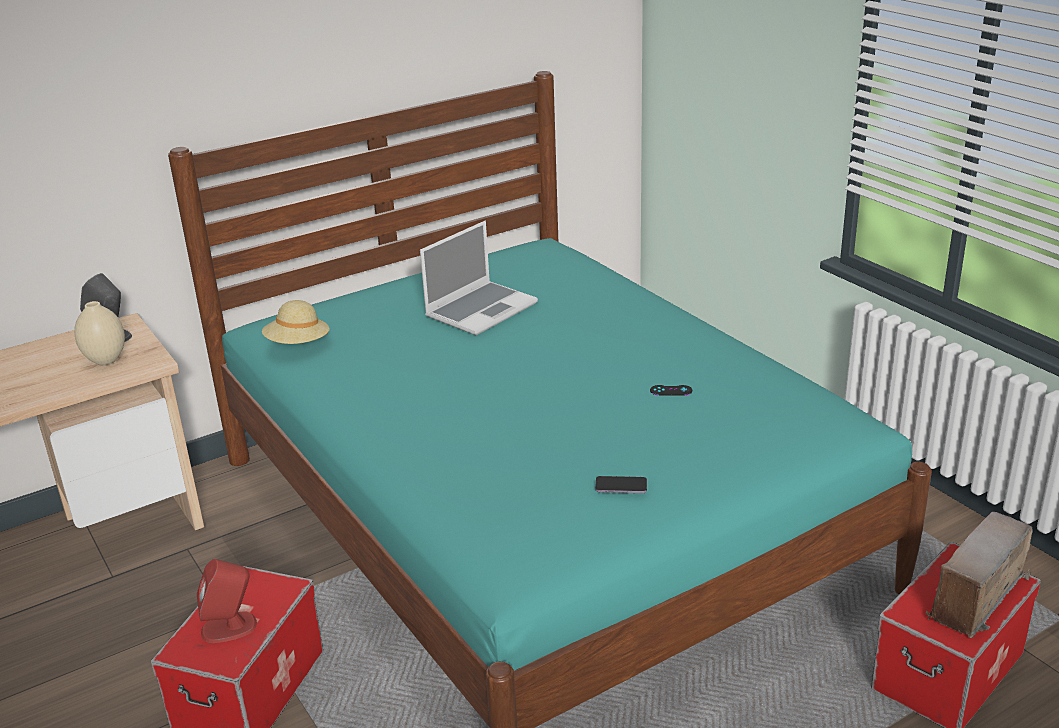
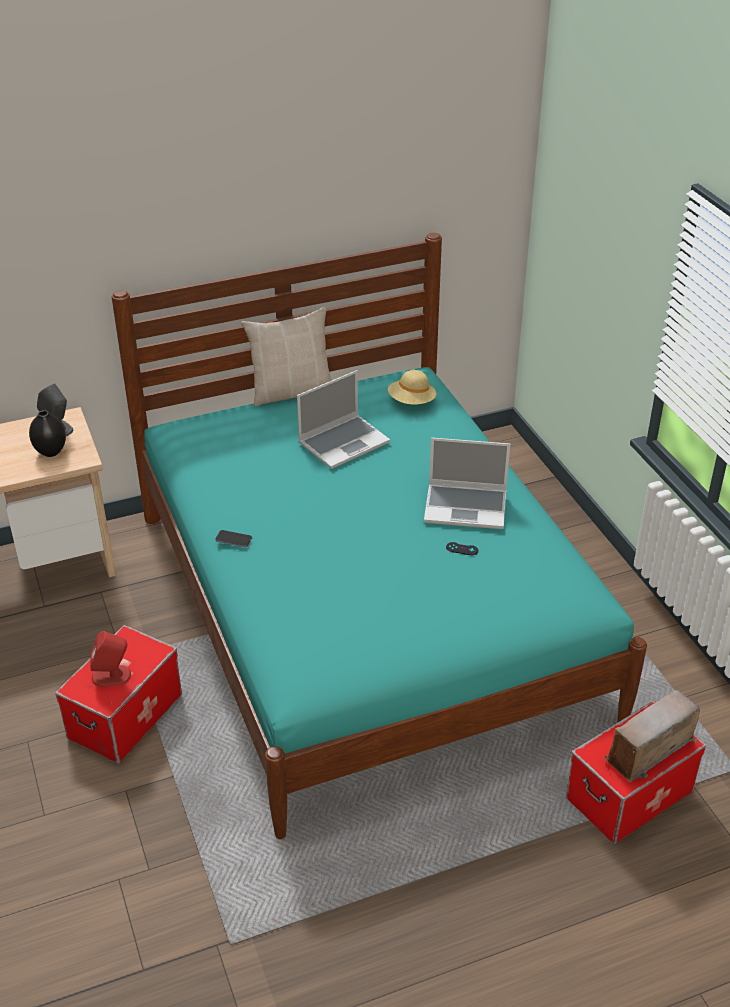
camera: 10 degrees right, 10 degrees up
(105, 361) = (50, 452): beige vase -> black vase
(298, 344) = (196, 455): beige hat -> beige hat (411, 402)
(398, 274) = (291, 391): none -> beige pillow
(621, 486) = (393, 630): phone -> phone (233, 539)
(657, 350) = (466, 507): none -> laptop

